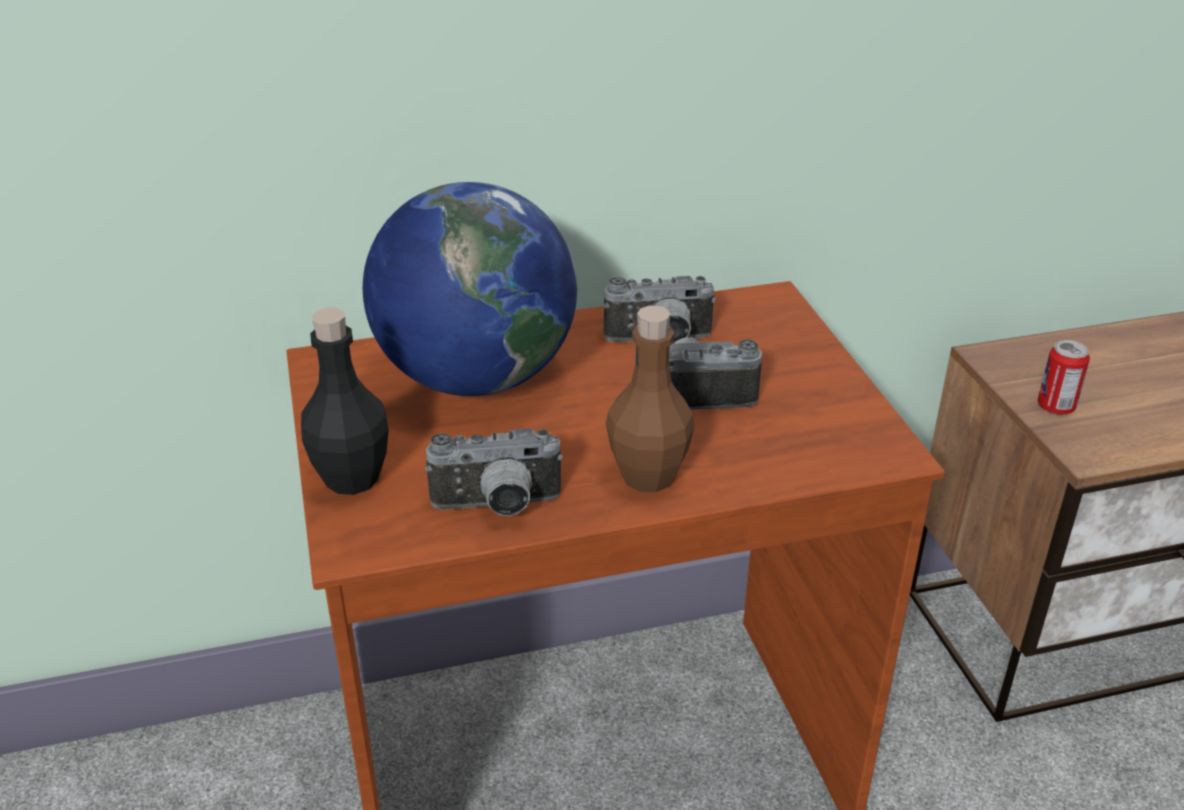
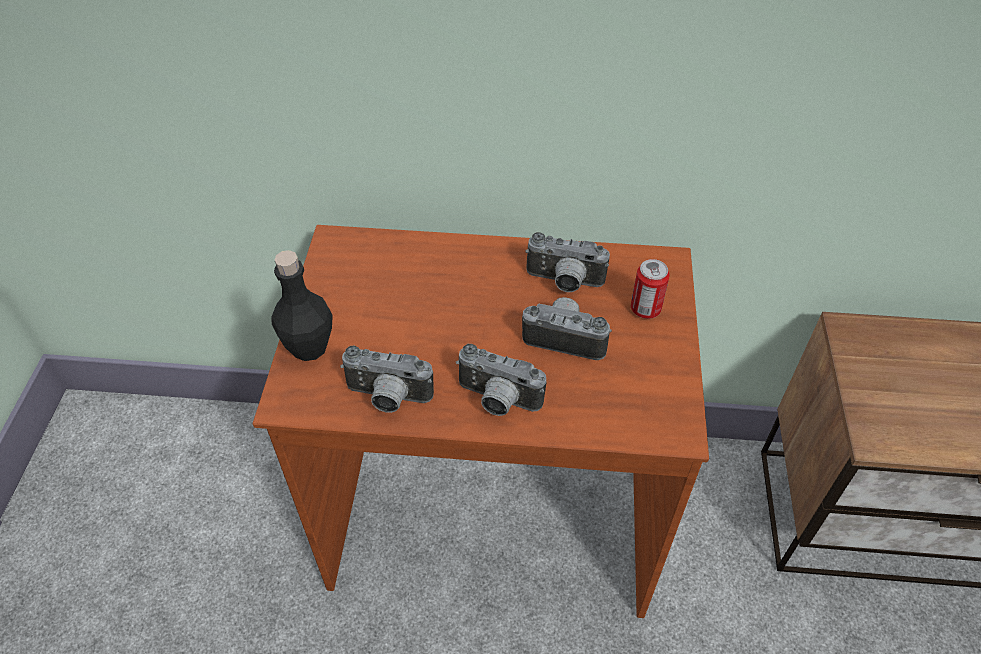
camera: 20 degrees right, 15 degrees up
(475, 378) = (424, 282): globe -> none
(648, 476) = (496, 401): brown bottle -> camera
(1055, 407) = (874, 390): can -> can (645, 309)

